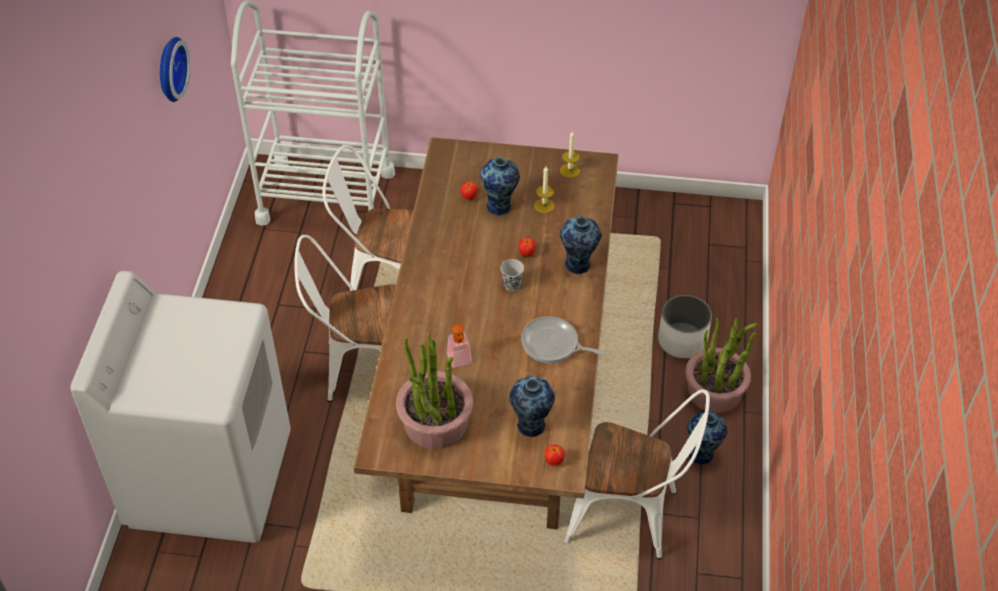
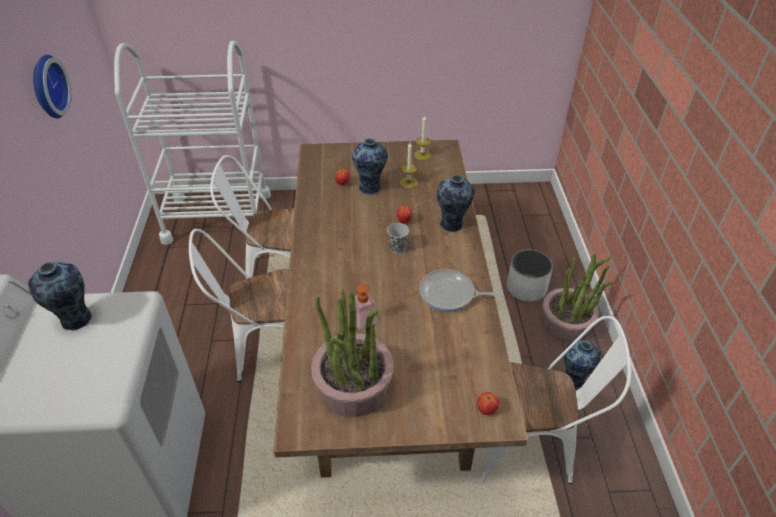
camera: 10 degrees left, 5 degrees down
(530, 427) = (452, 377): vase -> vase (75, 320)

